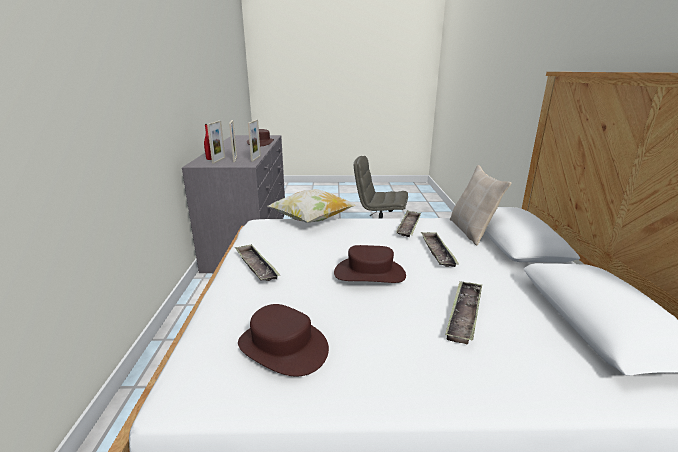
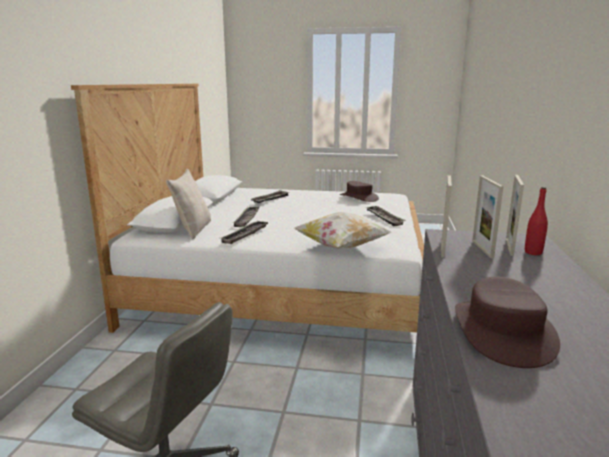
camera: 170 degrees left, 5 degrees down
(369, 273) = (307, 210): brown hat -> none

